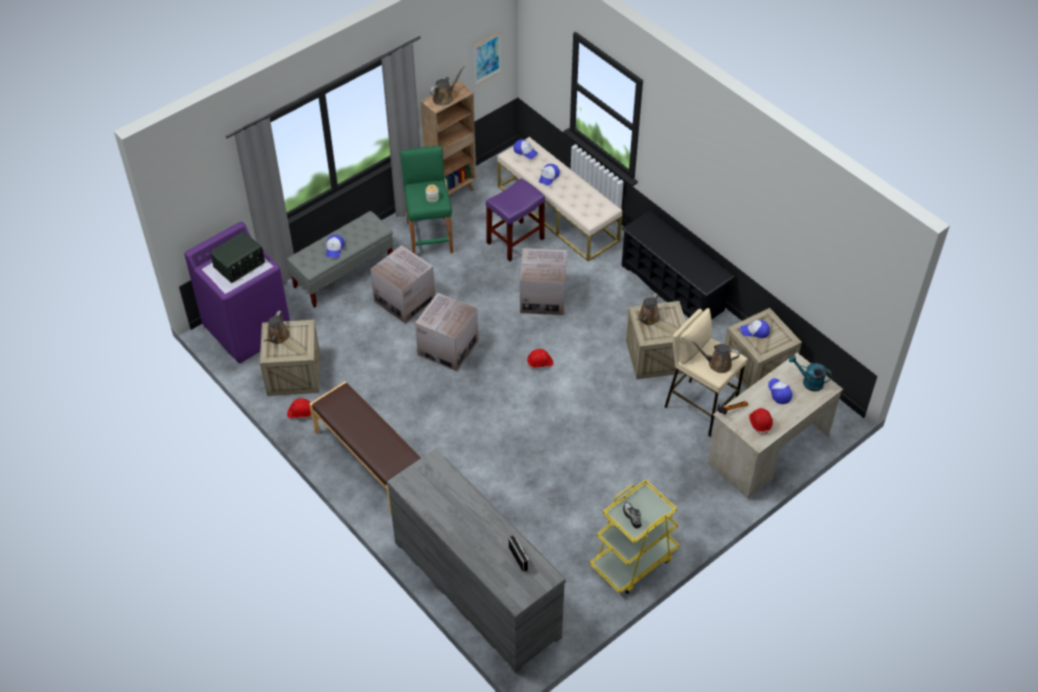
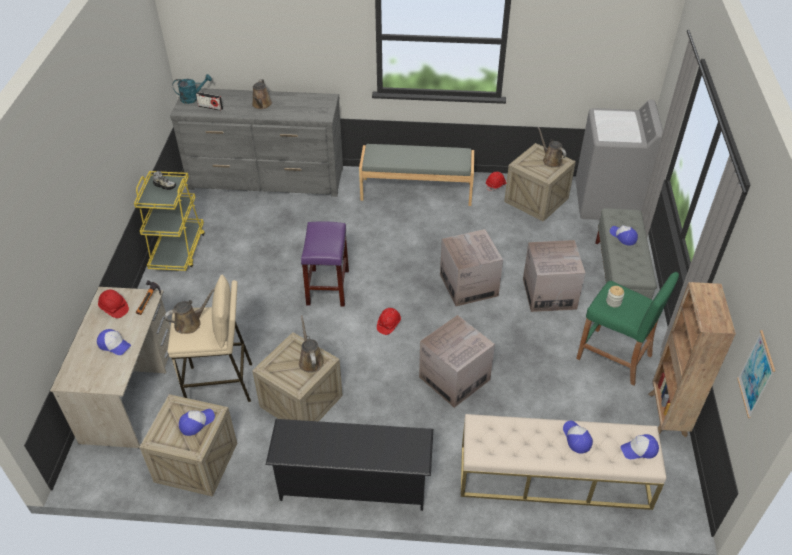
camera: 135 degrees right, 5 degrees down
(240, 265) = (617, 127): radio -> none
(248, 329) = (607, 202): purple washing machine -> grey washing machine
(369, 461) = (416, 191): brown bench -> grey bench
(444, 98) = (710, 303): brown watering can -> brown watering can (261, 105)
(515, 241) = (547, 412): purple stool -> purple stool (327, 287)
(809, 382) = (90, 373): turquoise watering can -> turquoise watering can (193, 98)

